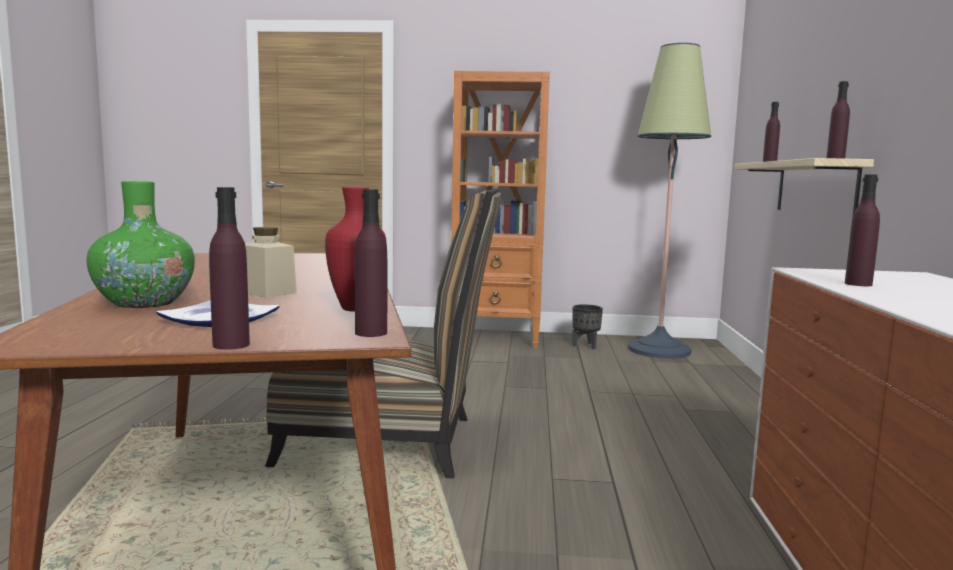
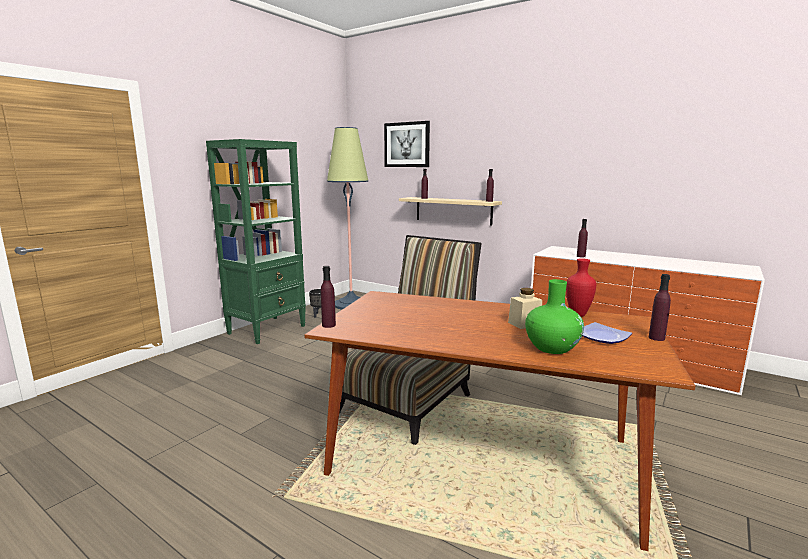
camera: 60 degrees left, 5 degrees up
(371, 333) = (630, 318): purple bottle -> purple bottle (328, 325)
(497, 339) = (267, 329): orange bookcase -> green bookcase
(783, 62) = (407, 144): none -> picture

